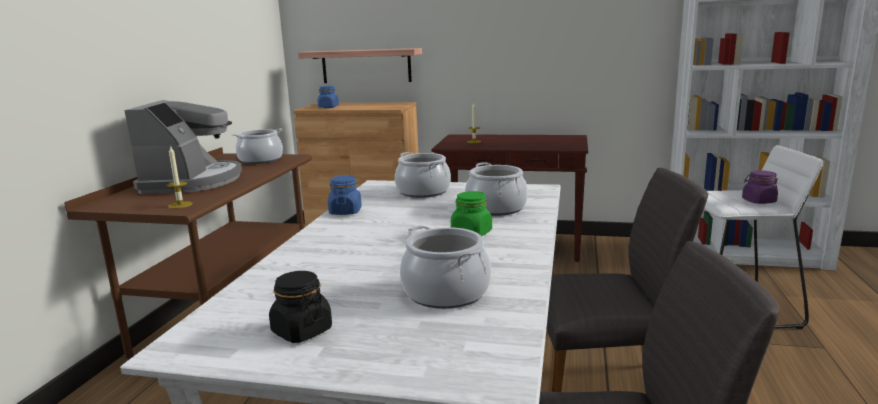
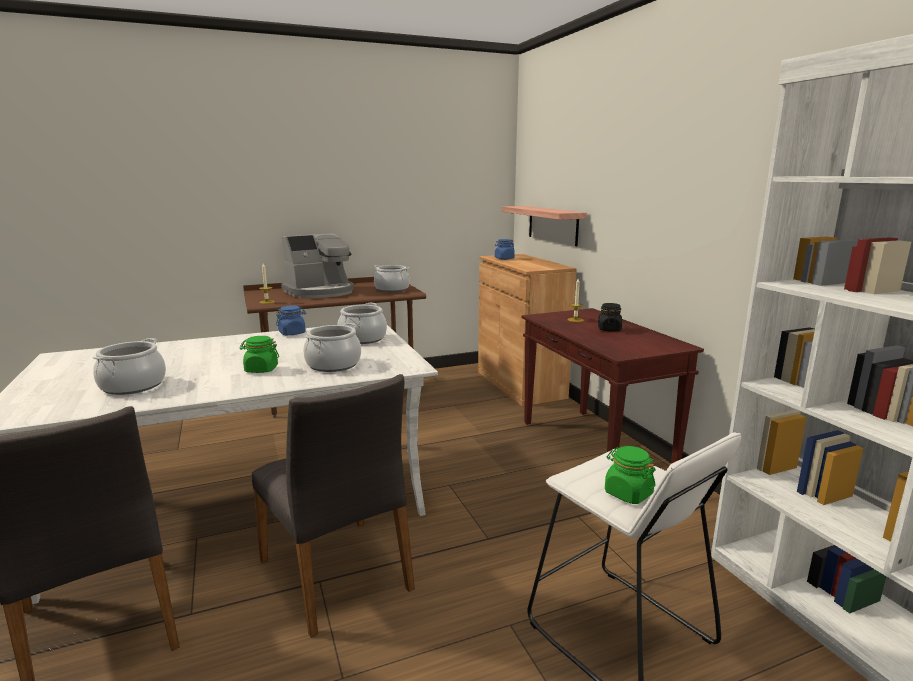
camera: 55 degrees right, 0 degrees up
(301, 331) = (74, 370): black jar -> black jar (609, 329)
(758, 201) = (628, 493): purple jar -> green jar

